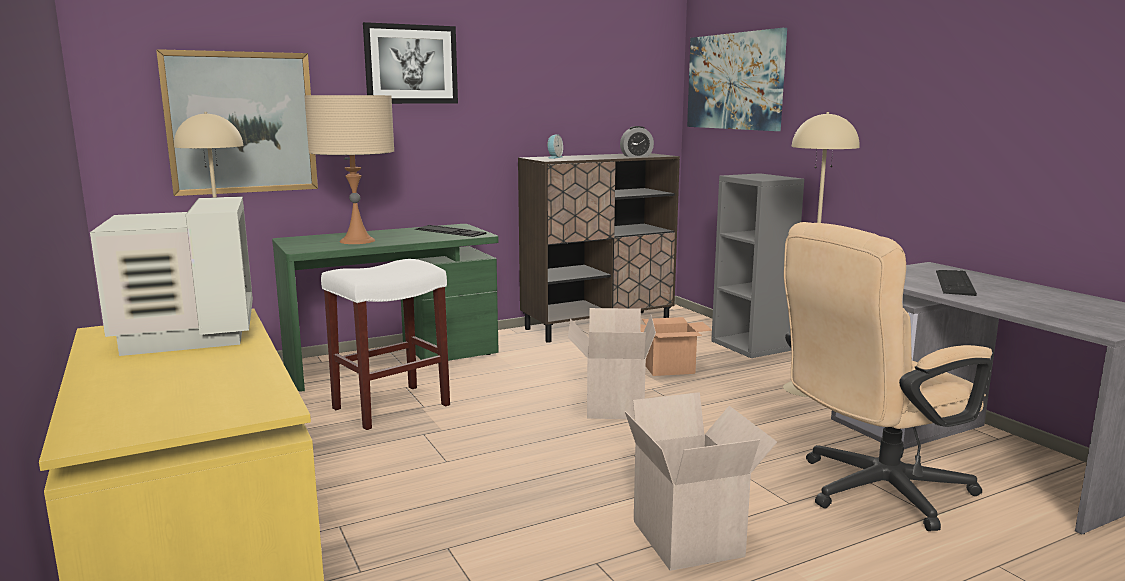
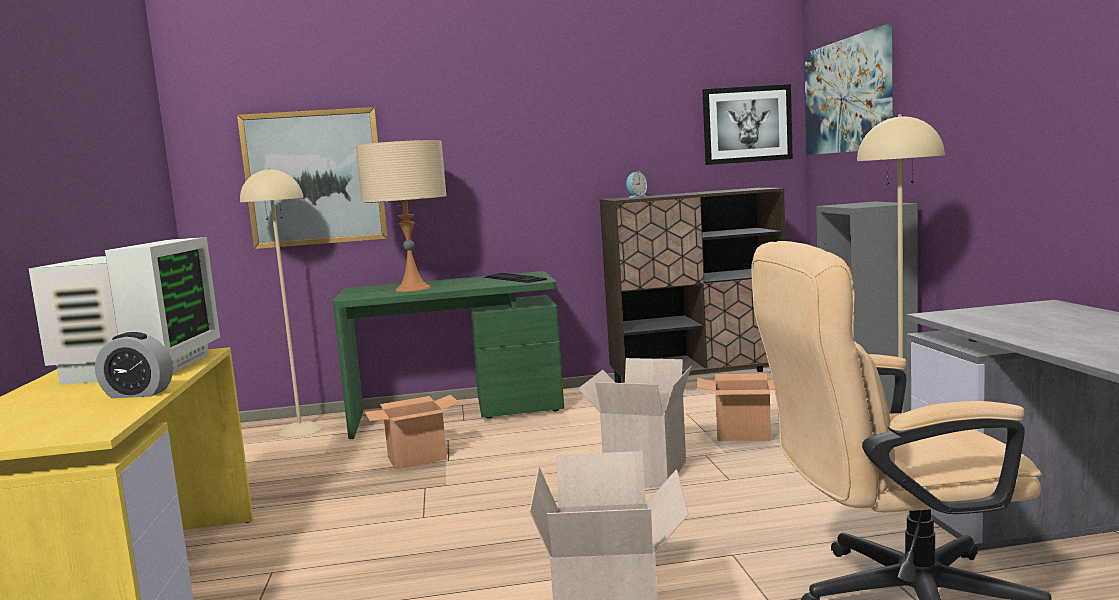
camera: 20 degrees right, 5 degrees down
(390, 407) = (416, 459): white stool -> cardboard box
(411, 64) = (479, 110): picture -> picture (747, 124)
(636, 156) = (732, 190): alarm clock -> alarm clock (138, 394)
(954, 282) = (1053, 323): keyboard -> none

